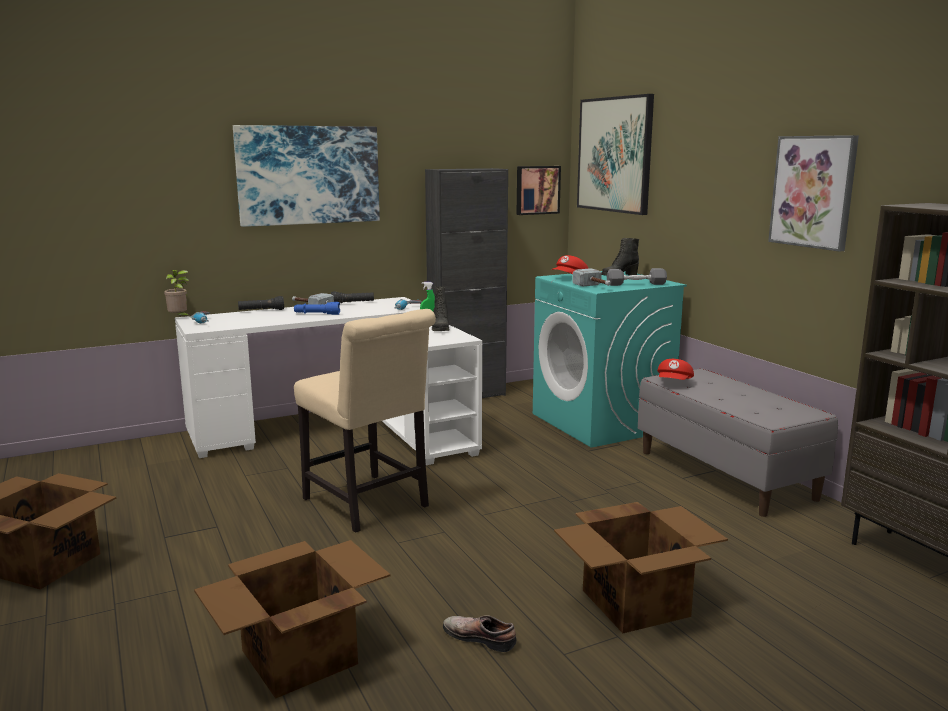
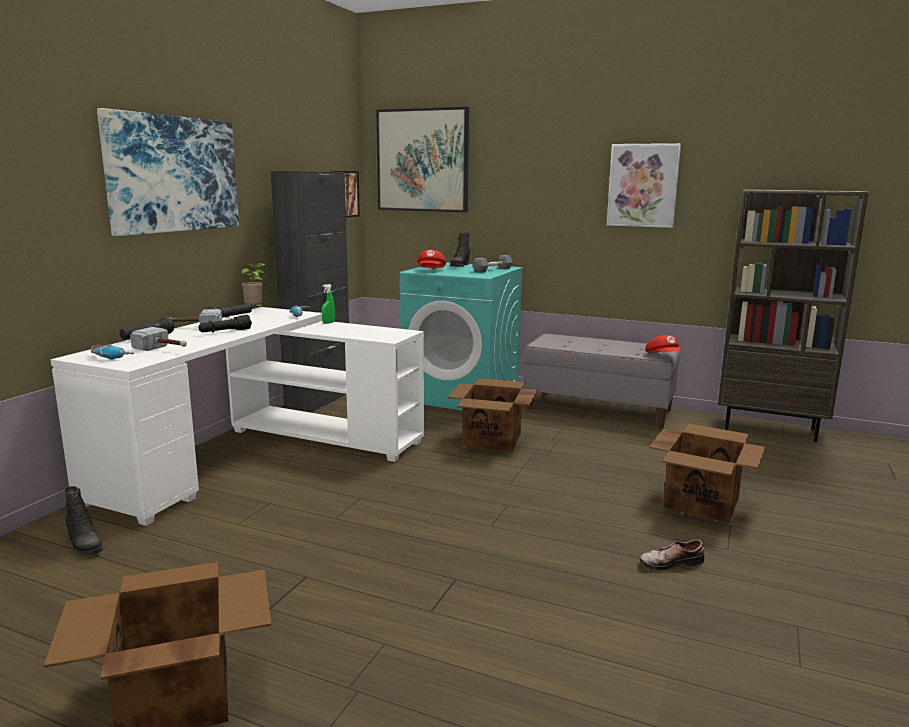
camera: 40 degrees left, 0 degrees up
(179, 318) = (62, 359): potted plant -> potted plant (255, 309)
(297, 657) = (593, 638): cardboard box -> cardboard box (491, 439)
(317, 314) = (225, 332): blue flashlight -> black flashlight
(369, 505) = (411, 507): beige chair -> none
(440, 329) = (363, 328): black boot -> black boot (84, 546)
(594, 287) = (473, 274): hammer -> hammer (163, 349)
(674, 383) = (555, 345): red cap -> red cap (663, 356)

